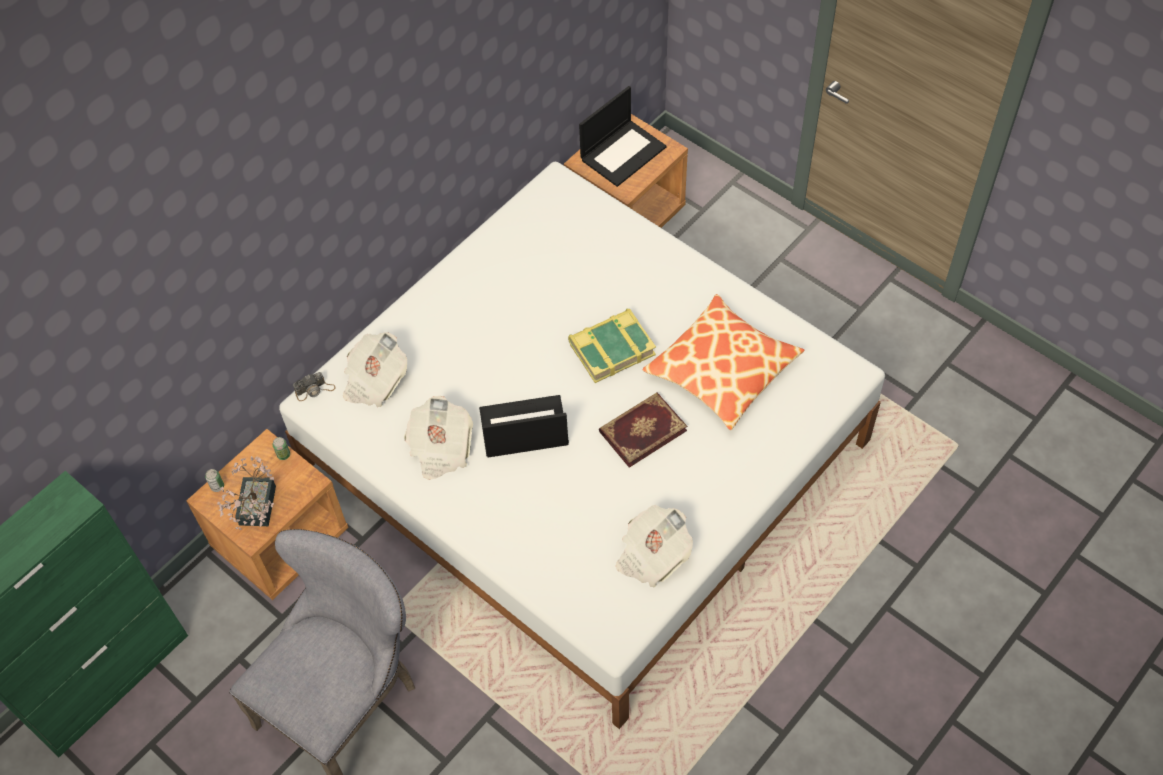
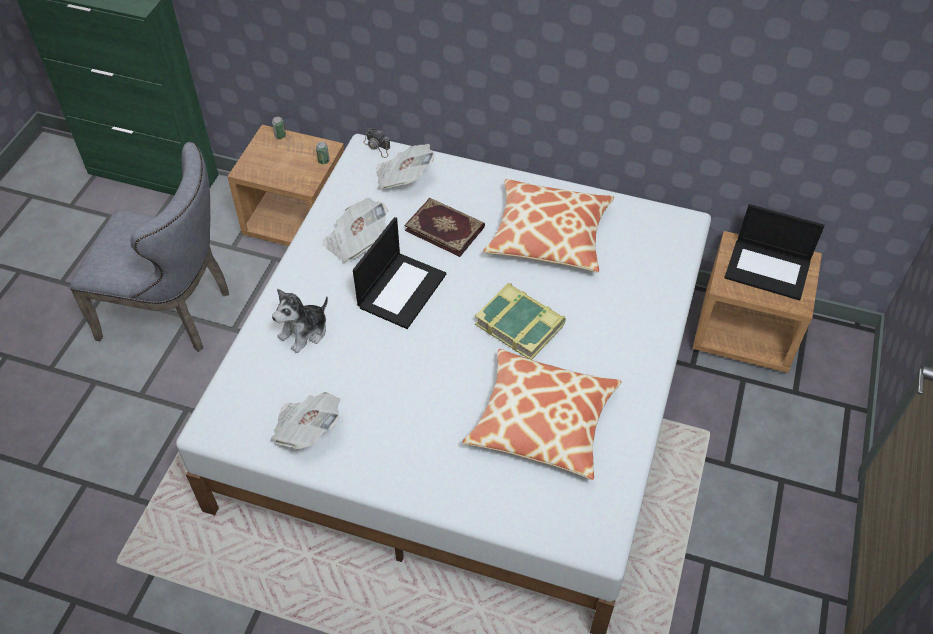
camera: 65 degrees right, 5 degrees down
(255, 511) = (267, 164): potted plant -> none
(517, 288) = (549, 235): none -> pillow
(523, 428) = (401, 289): laptop -> laptop turned 60 degrees clockwise
(535, 527) = (304, 332): none -> plush toy
(642, 430) = (440, 378): book -> book (445, 228)

